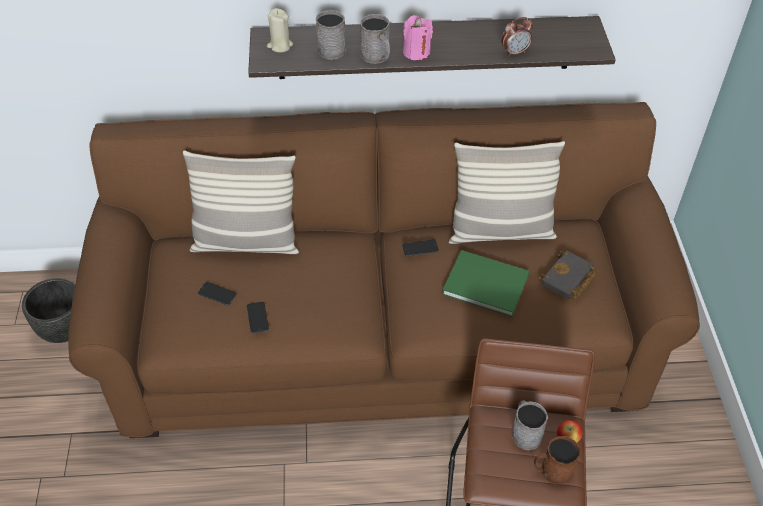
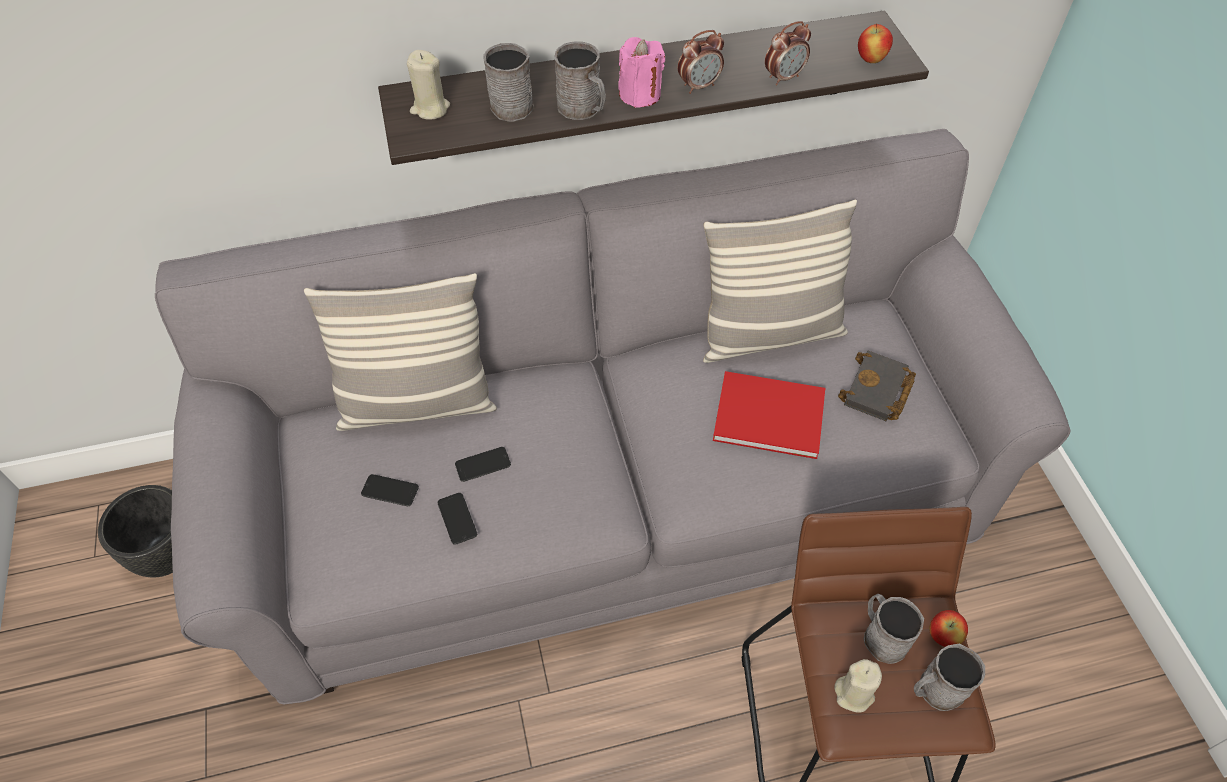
camera: 10 degrees left, 5 degrees up
(381, 340) = (614, 496): brown sofa -> grey sofa
(420, 248) = (666, 376): phone -> phone (483, 464)
(457, 51) = (699, 86): none -> alarm clock
(484, 282) = (766, 413): green book -> red book
(496, 463) = (854, 693): none -> beige candle
(552, 471) = (935, 690): brown mug -> grey mug
(578, 47) = (870, 59): none -> apple

